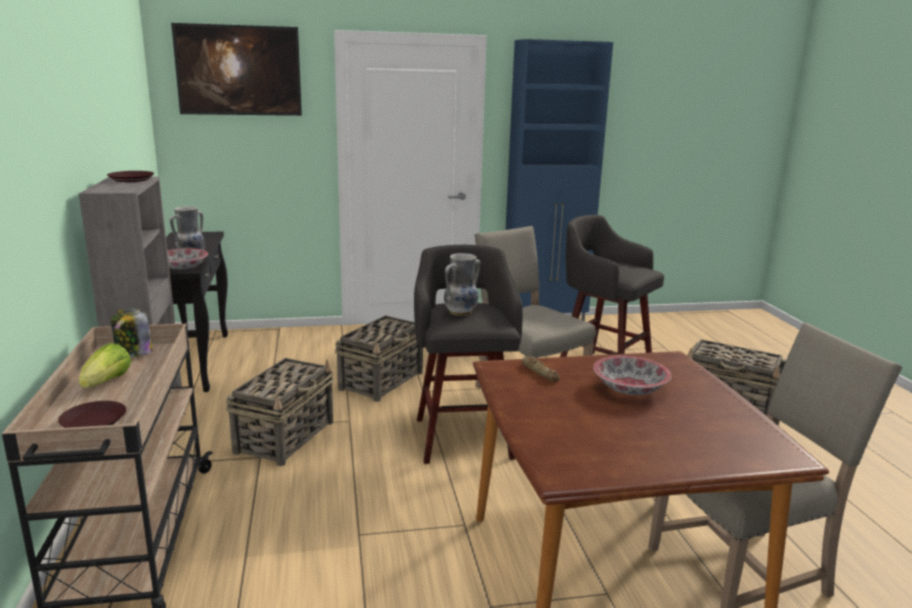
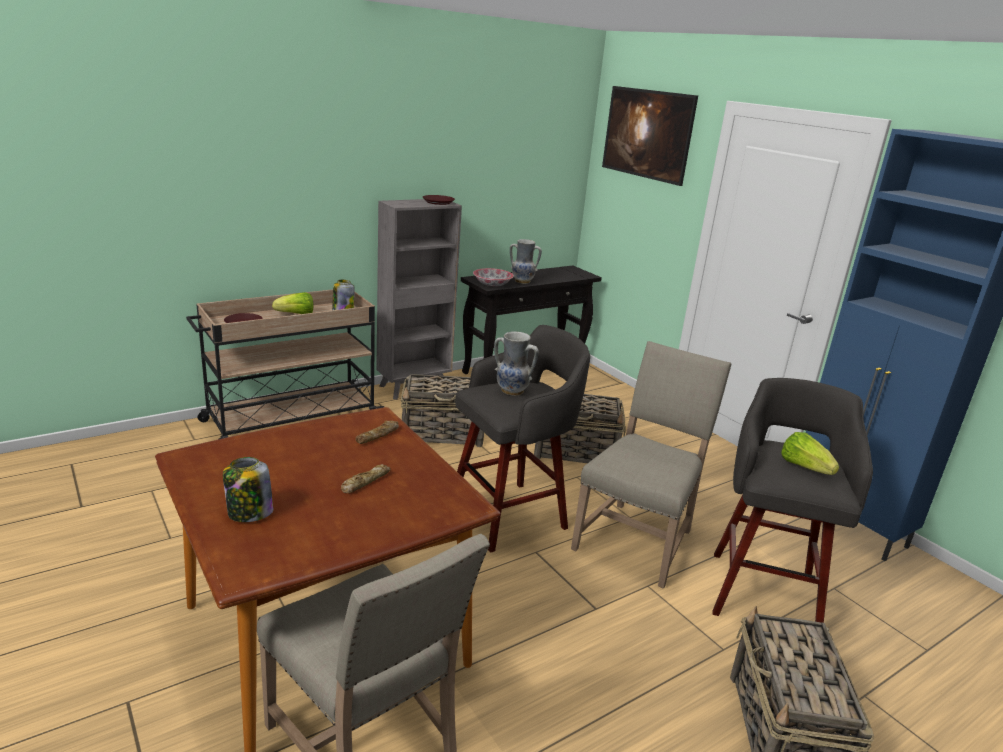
camera: 65 degrees right, 5 degrees up
(620, 267) = (804, 467): none -> lettuce
(630, 389) = (365, 482): bowl -> bread
(685, 445) = (249, 513): none -> jar

